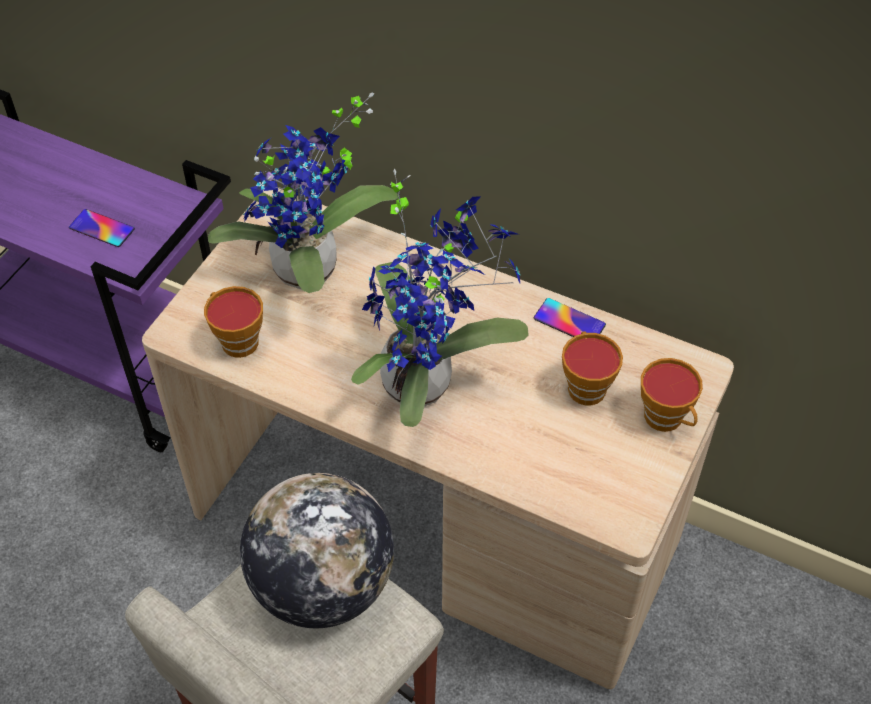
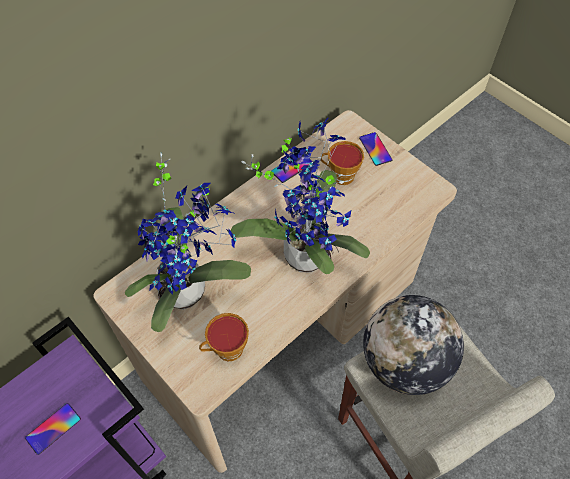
camera: 70 degrees left, 5 degrees up
(667, 419) = (375, 149): cup -> phone

